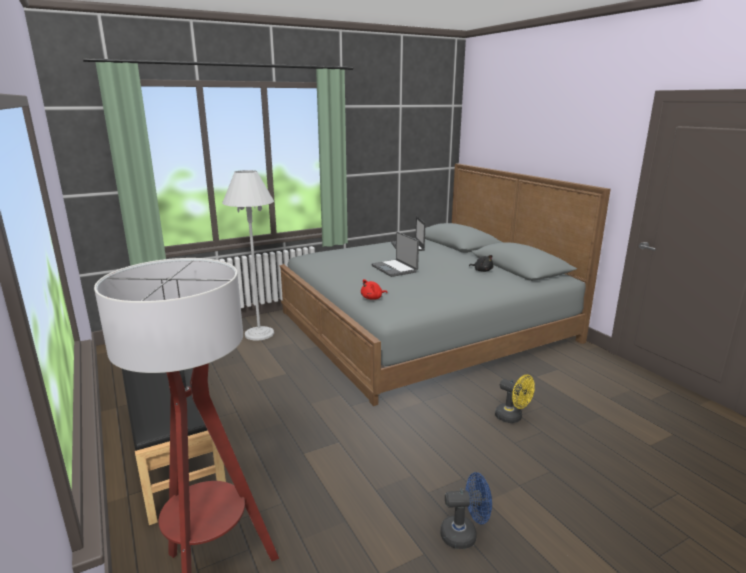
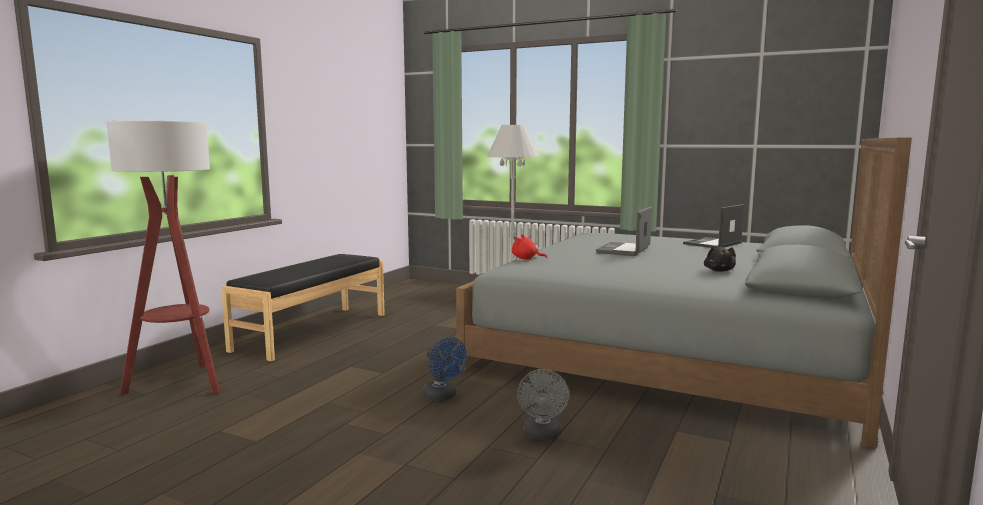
camera: 55 degrees right, 10 degrees down
(464, 534) = (296, 452): blue fan -> blue fan (443, 397)
(512, 417) = (542, 435): yellow fan -> grey fan

